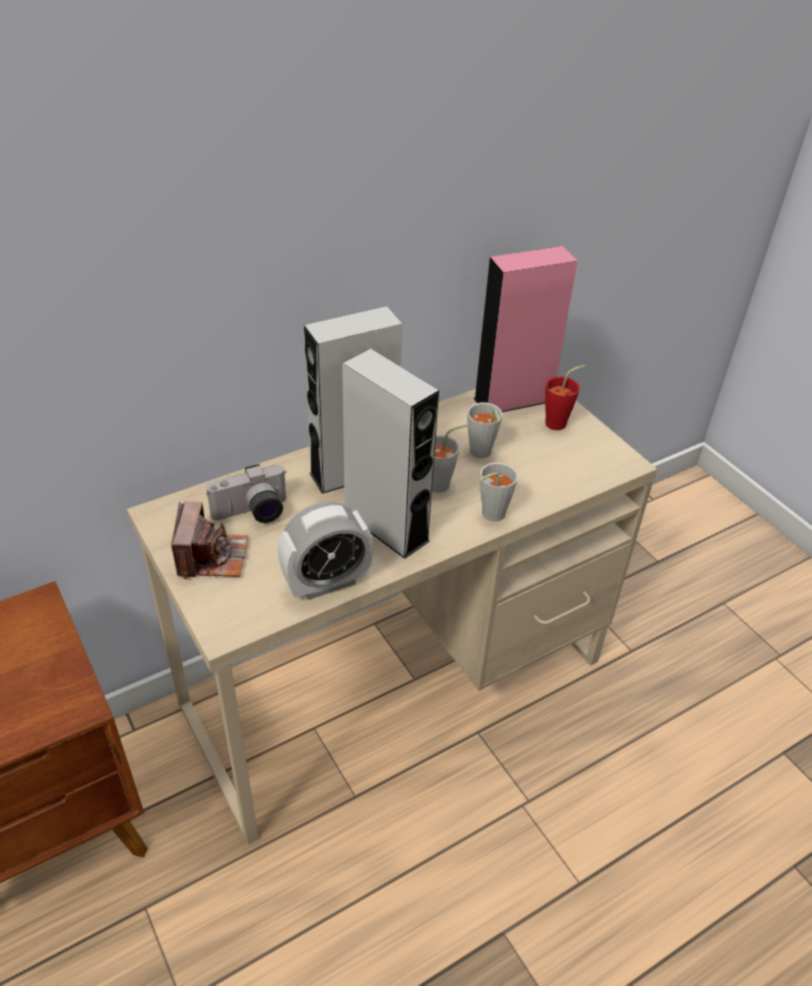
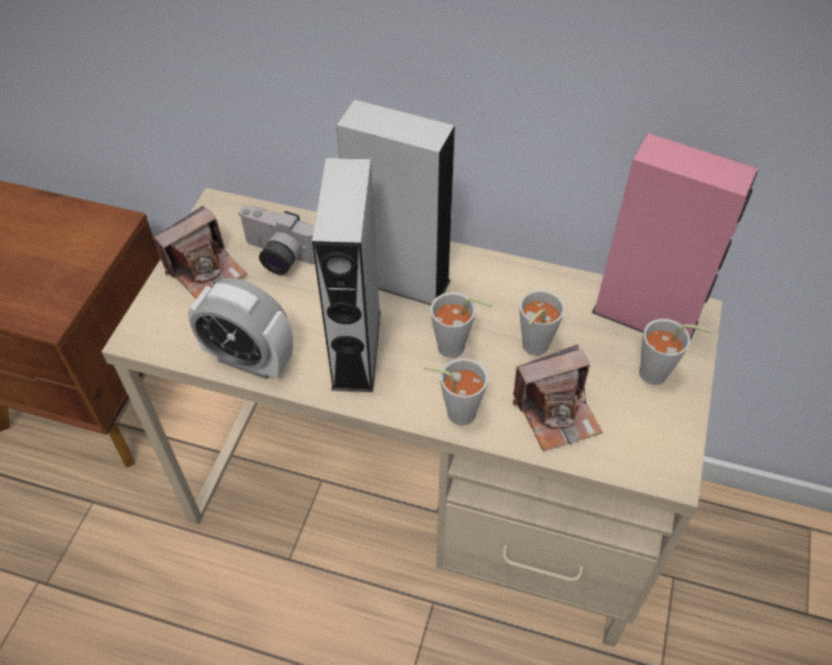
camera: 50 degrees right, 10 degrees up
(539, 476) = (556, 413): none -> camera
(560, 422) = (660, 375): red cup -> grey cup

